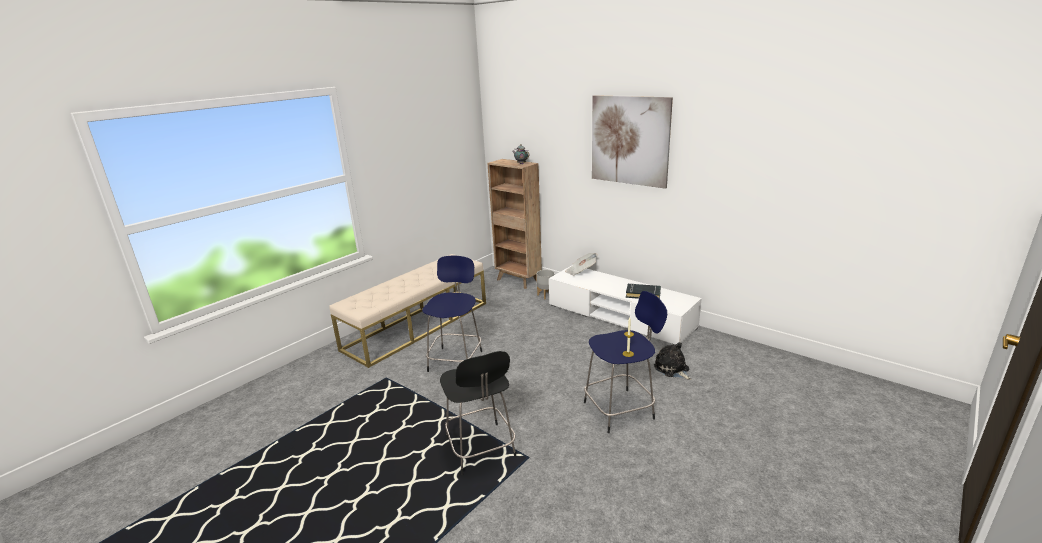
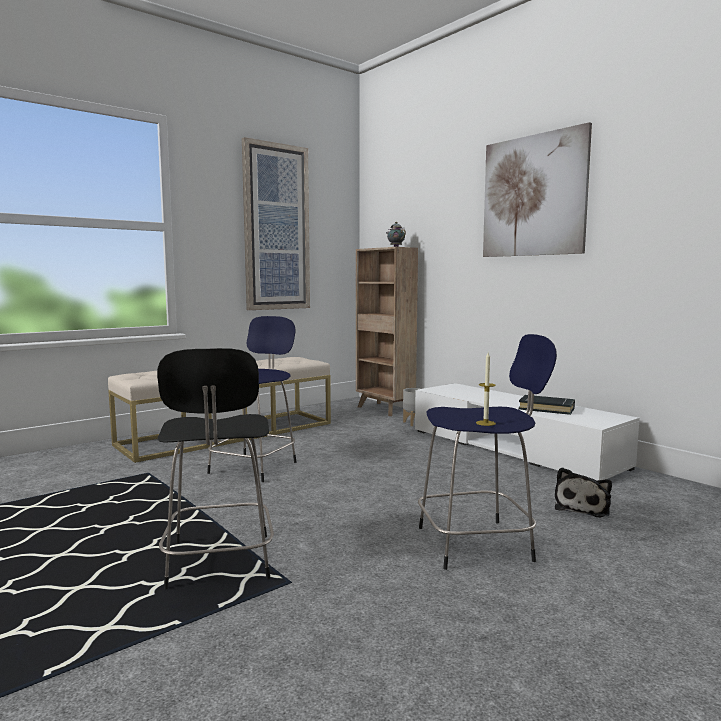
camera: 10 degrees right, 15 degrees down
(424, 154) = (276, 228): none -> picture
(581, 272) = (463, 388): newspaper -> none
(672, 369) = (583, 507): plush toy -> plush toy turned 135 degrees counterclockwise

